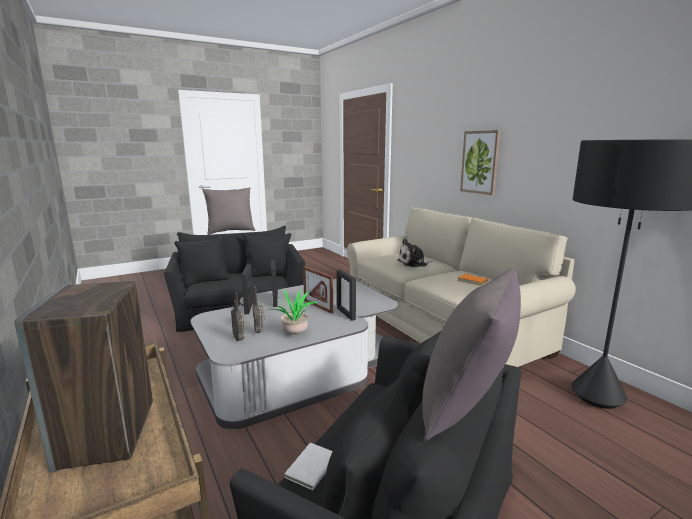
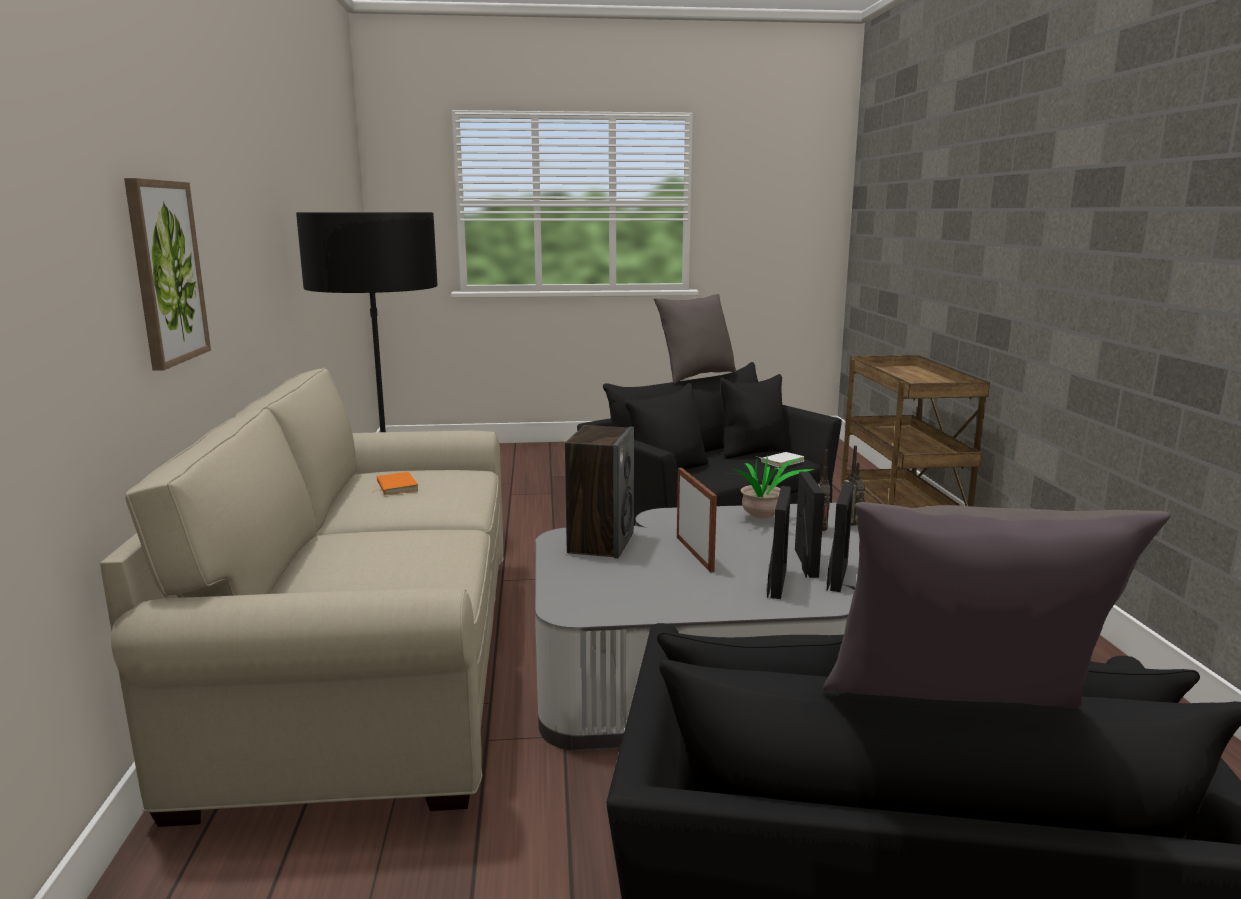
camera: 155 degrees left, 0 degrees up
(108, 434) = (908, 378): speaker -> speaker (600, 543)
(346, 313) = (654, 532): picture frame -> picture frame (804, 563)
(414, 263) = (388, 546): plush toy -> none

